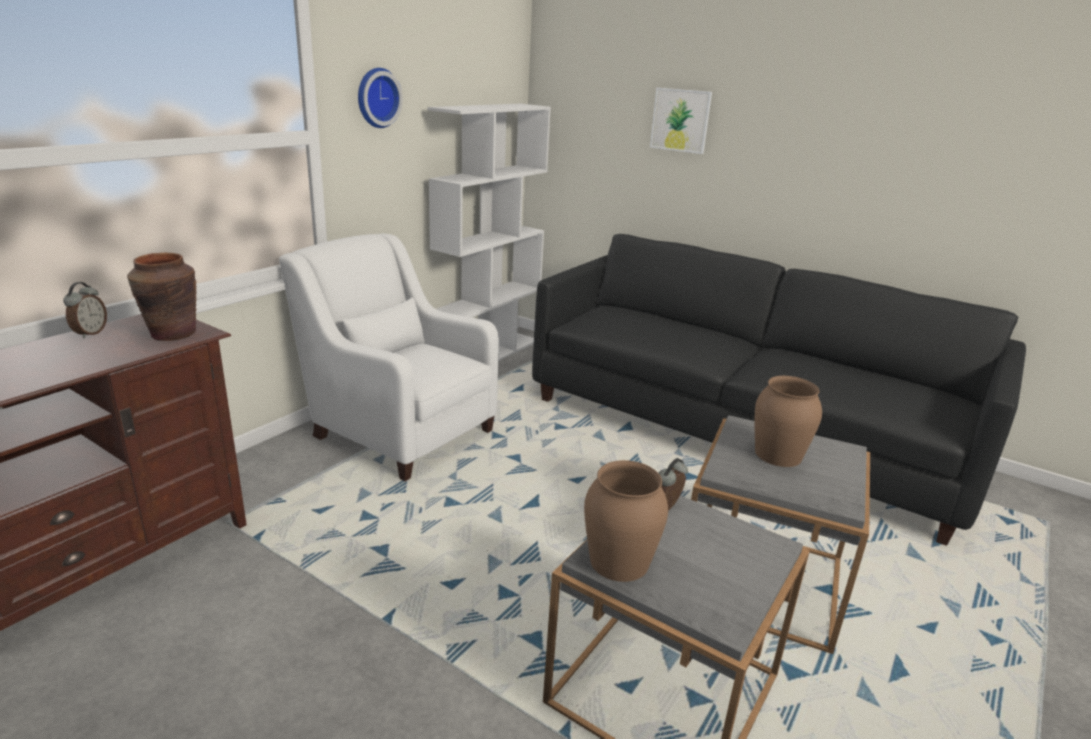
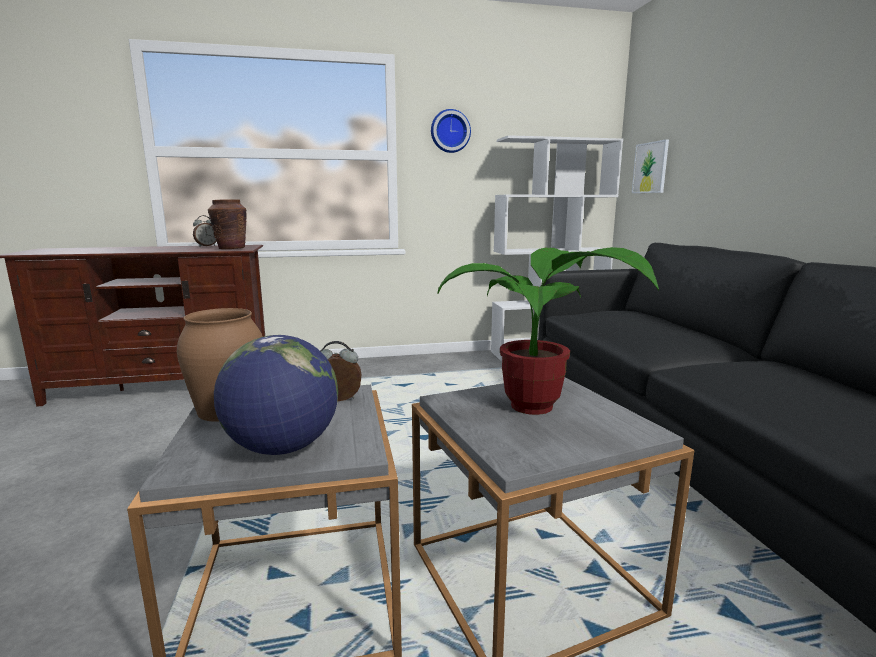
camera: 45 degrees right, 10 degrees down
(399, 431) = (413, 374): white armchair -> none
(680, 120) = (729, 124): picture -> picture (650, 167)
(734, 569) = (282, 447): none -> globe
(778, 455) = (540, 408): brown vase -> potted plant

